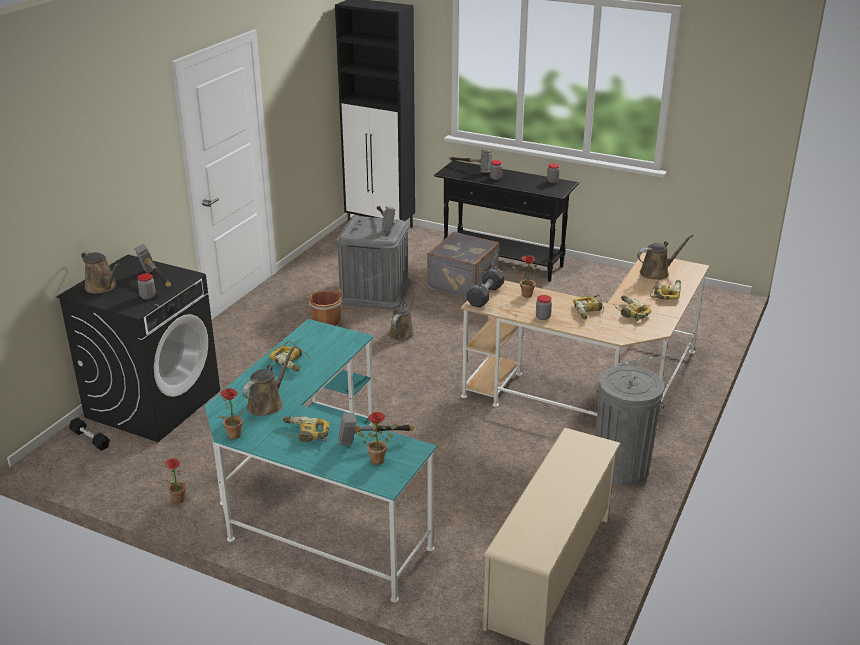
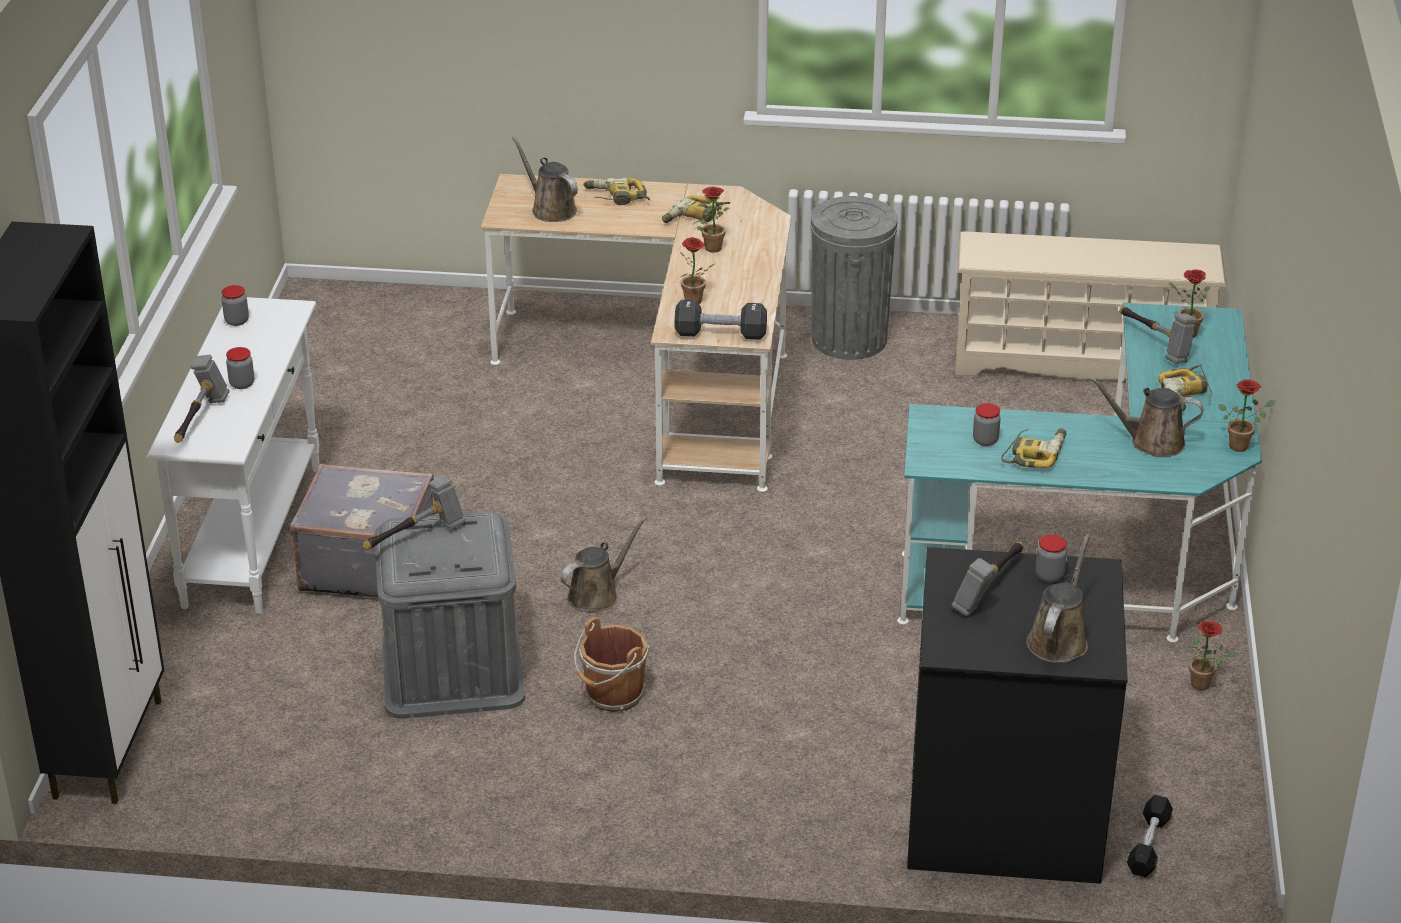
camera: 110 degrees left, 5 degrees up
(402, 332) = (597, 594): brown watering can -> brown watering can turned 135 degrees clockwise
(503, 262) = (254, 536): black console table -> white console table
(543, 317) = (754, 278): jar -> jar (985, 440)
(589, 311) = (711, 246): power drill -> potted plant

